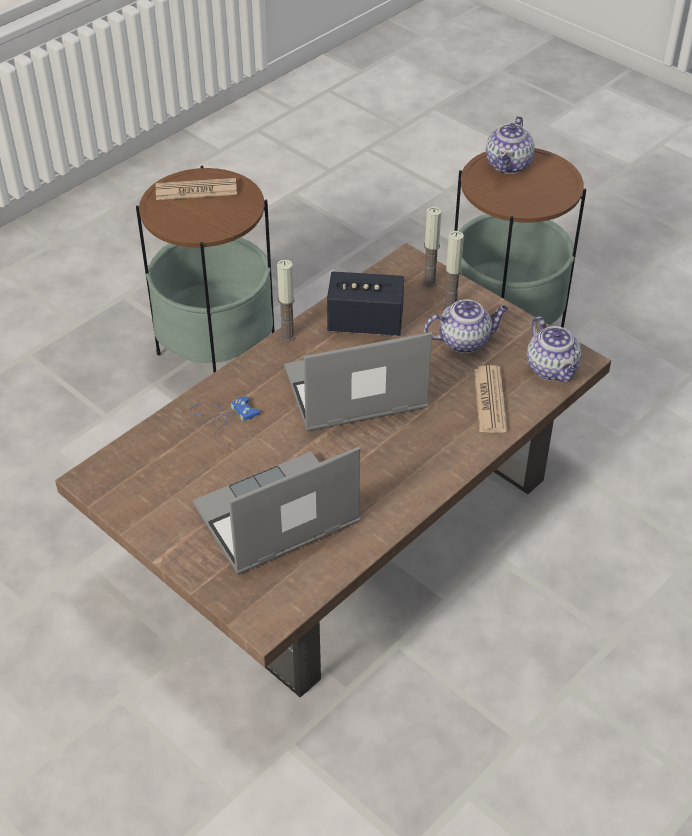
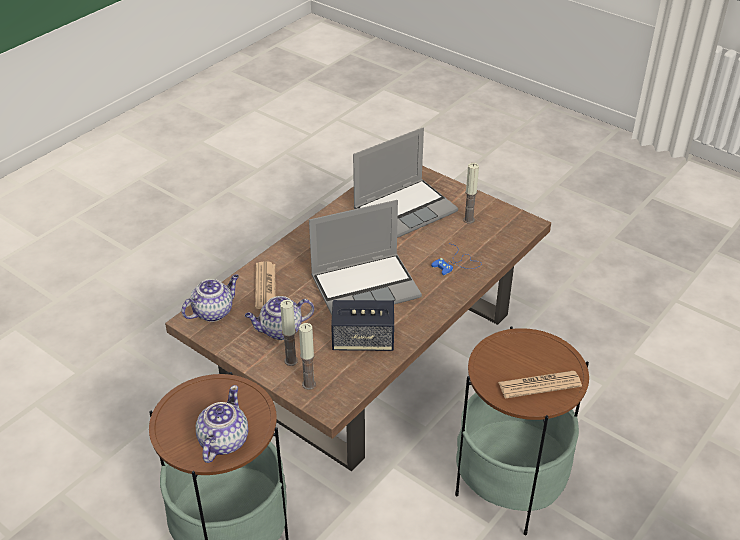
camera: 175 degrees right, 5 degrees down
(287, 336) = (425, 326): candle -> candle (468, 220)
(552, 369) = (213, 311): teapot -> teapot turned 75 degrees clockwise

